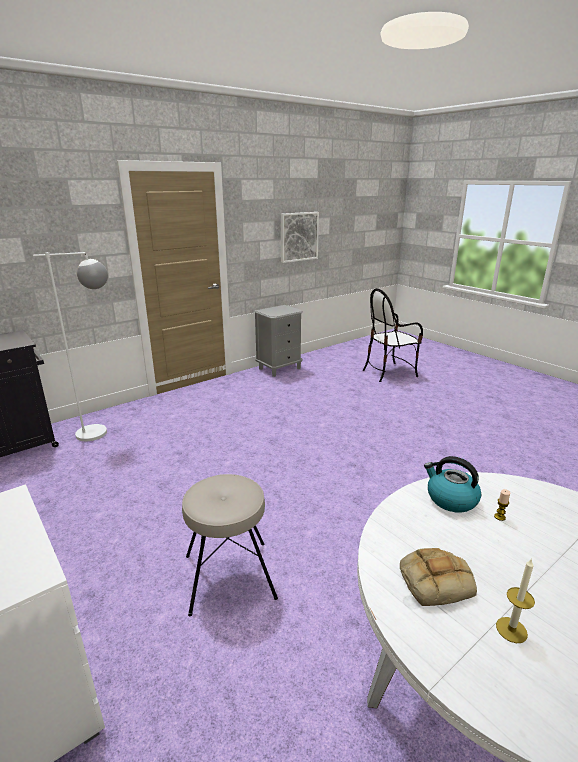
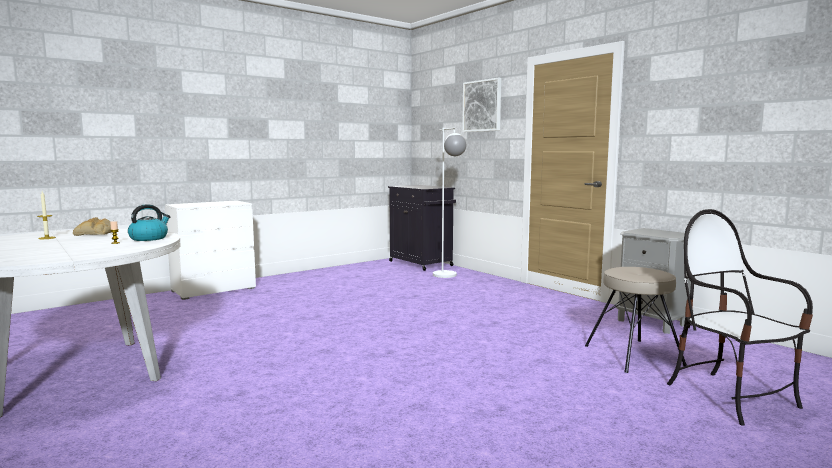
camera: 90 degrees right, 15 degrees down
(229, 575) = (259, 314): beige stool -> beige stool (634, 355)
(298, 236) = (746, 131): picture -> picture (482, 106)

